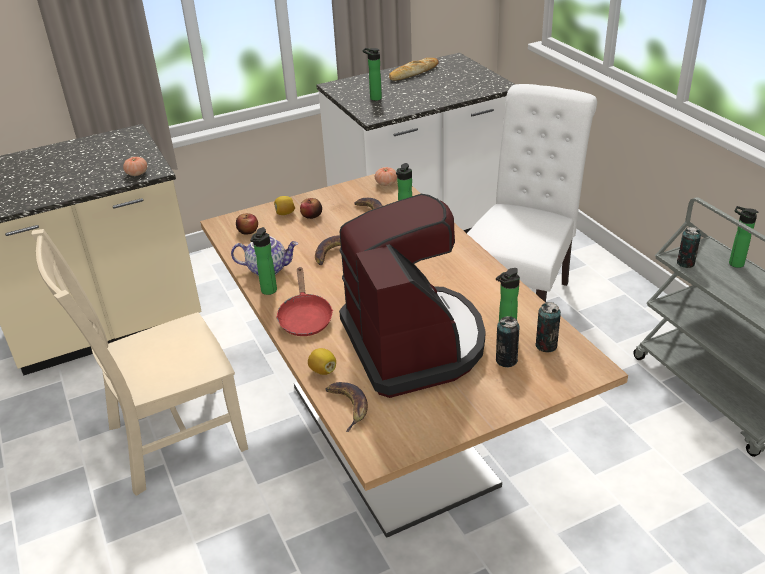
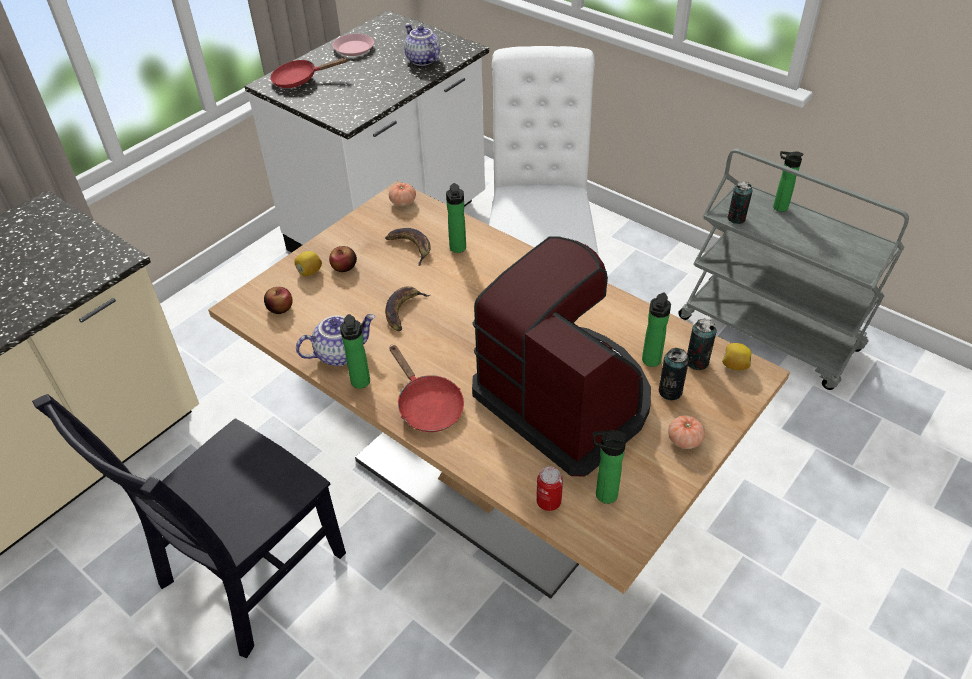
camera: 25 degrees left, 10 degrees up
(137, 173) = (96, 268): tomato -> tomato (684, 440)
(170, 439) = (246, 574): beige chair -> black chair
(323, 370) = (492, 466): lemon -> lemon (734, 365)
(348, 406) = (548, 501): banana -> can
(358, 87) = (300, 80): none -> red frying pan
(374, 98) = (330, 93): bottle -> bottle (602, 495)
(413, 73) = (354, 48): bread -> pink plate
(460, 88) = (422, 60): none -> teapot

